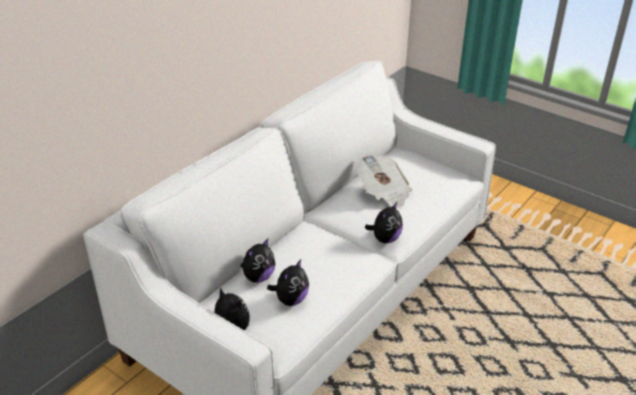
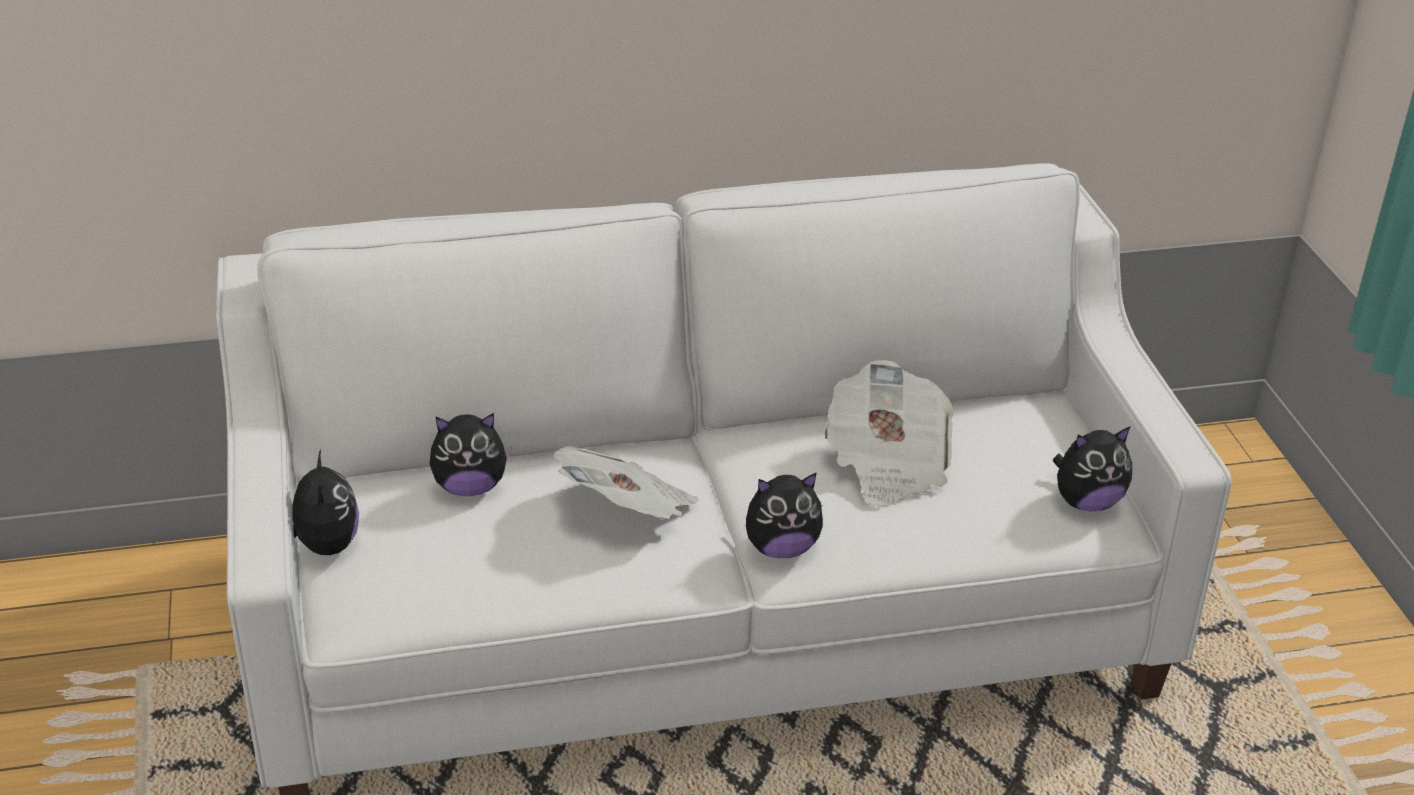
camera: 40 degrees right, 0 degrees up
(290, 300) = (466, 551): plush toy -> plush toy (1087, 502)
(324, 254) = (628, 513): none -> newspaper

